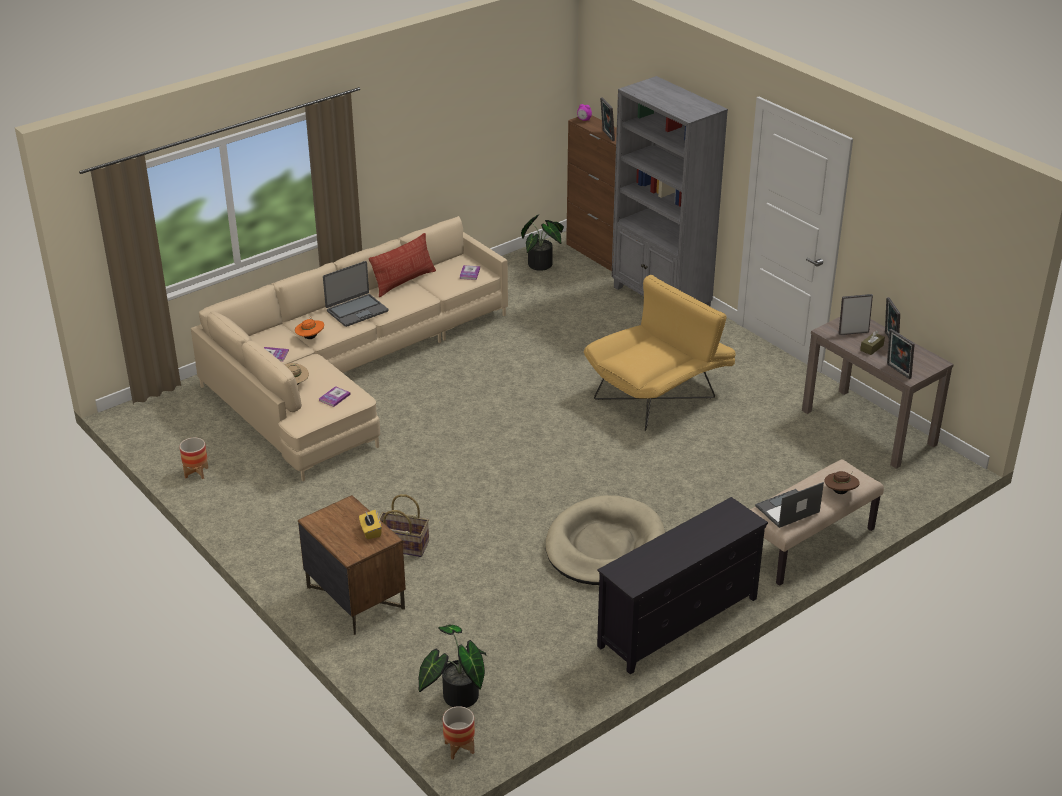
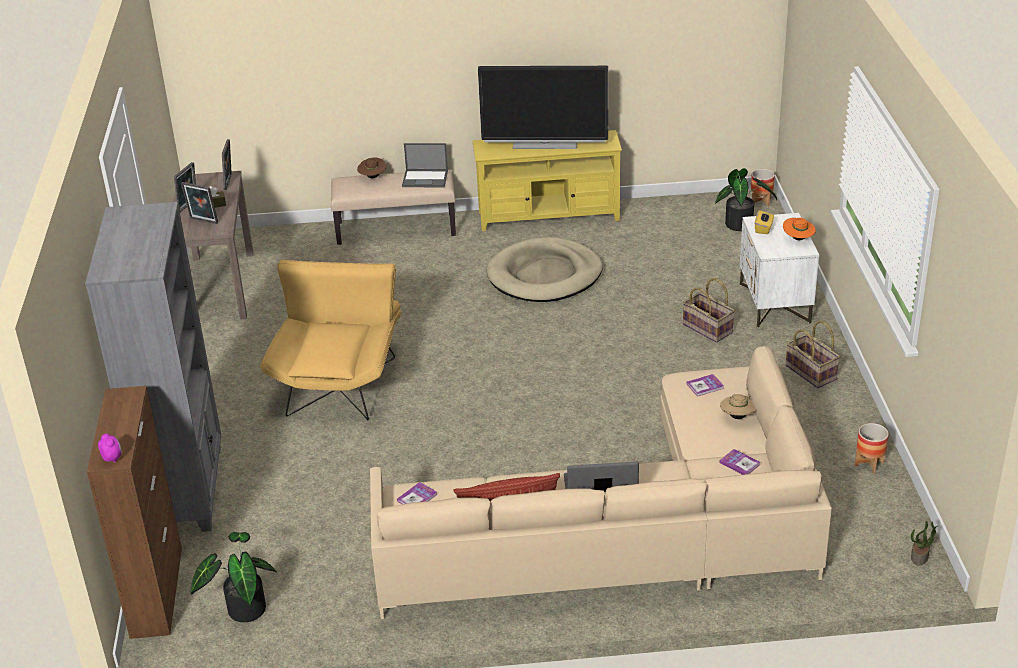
camera: 145 degrees left, 0 degrees up
(136, 421) = (920, 557): none -> potted plant
(280, 535) = (811, 372): none -> basket
(310, 337) = (682, 473): orange hat -> orange hat (798, 239)
(355, 598) = (775, 304): brown nightstand -> white nightstand
(607, 136) = (131, 415): picture frame -> none
(659, 393) = (341, 379): yellow armchair -> yellow armchair turned 105 degrees clockwise
(678, 623) = (548, 216): black tv stand -> yellow tv stand
(686, 545) = (545, 144): none -> television

